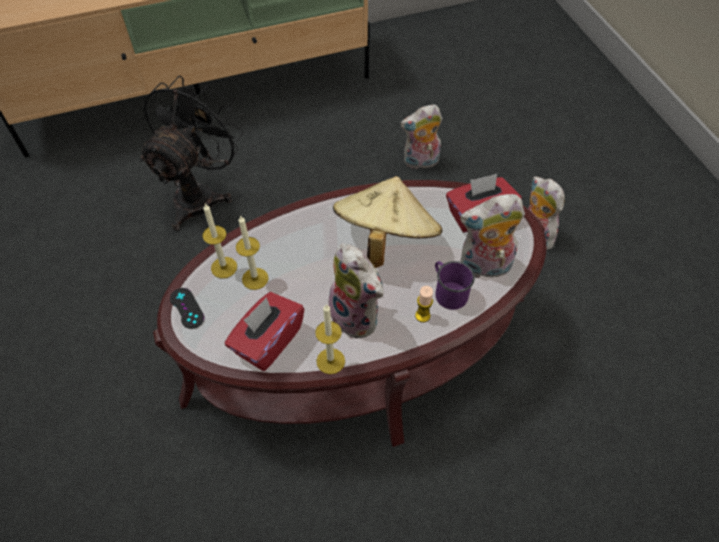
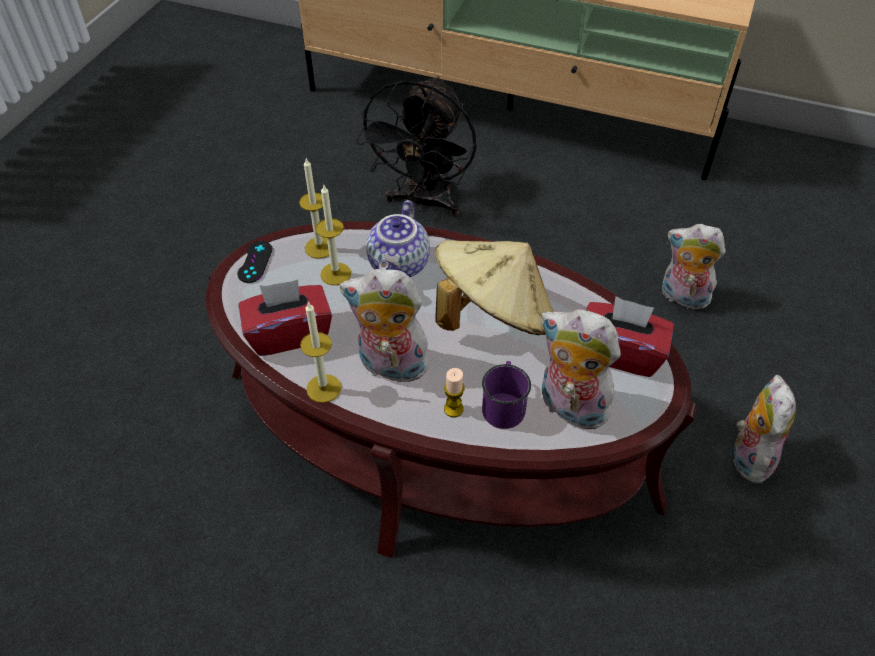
camera: 40 degrees right, 5 degrees down
(200, 195) = (424, 202): black fan -> black fan turned 135 degrees clockwise
(293, 244) = (400, 266): none -> teapot
(357, 316) = (390, 367): plush toy -> plush toy turned 105 degrees clockwise

